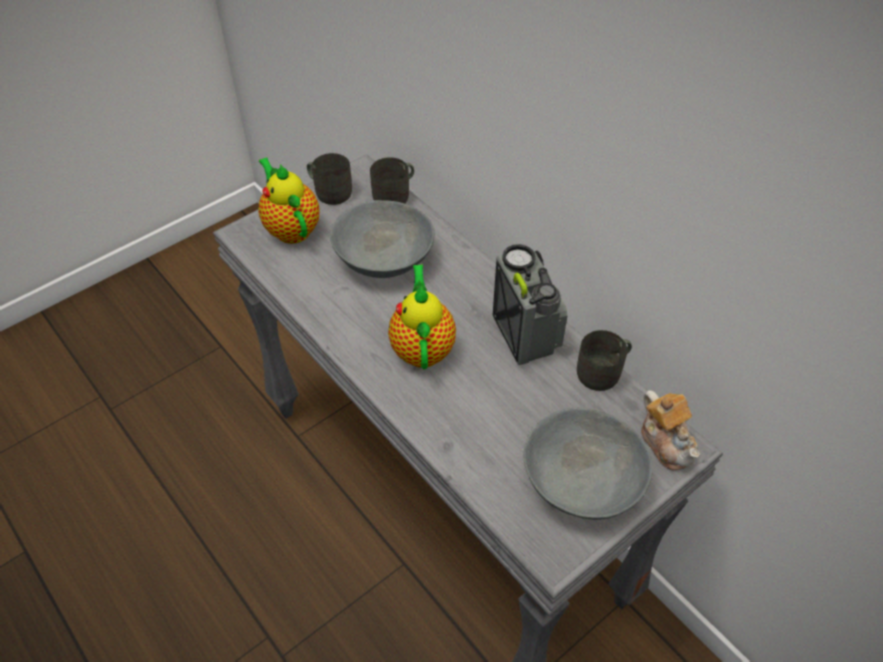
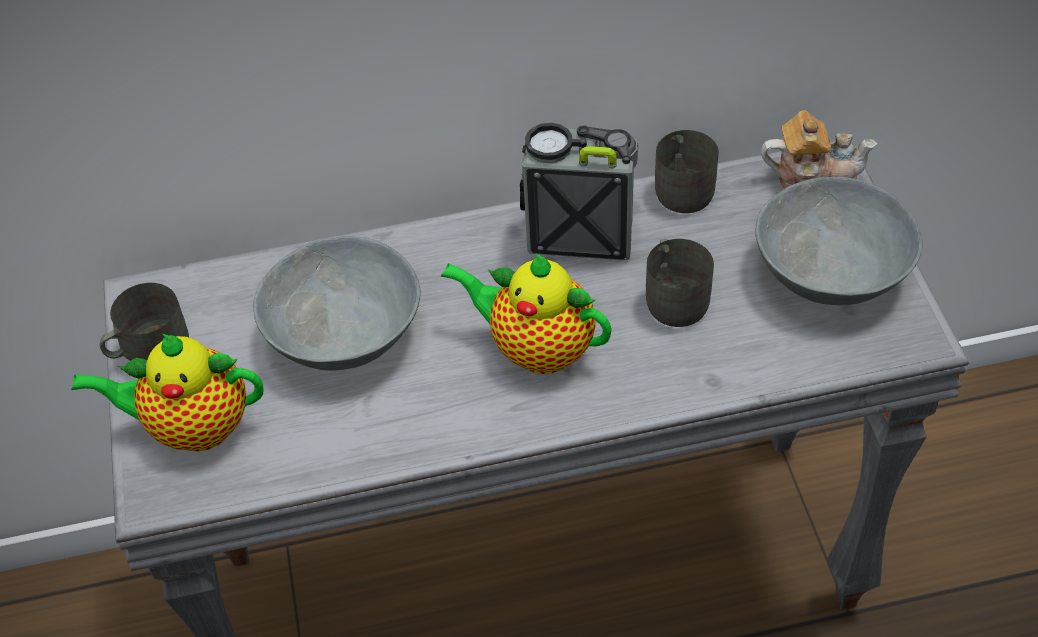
camera: 60 degrees left, 0 degrees up
(395, 195) = (224, 275): grey mug -> grey mug (675, 296)

